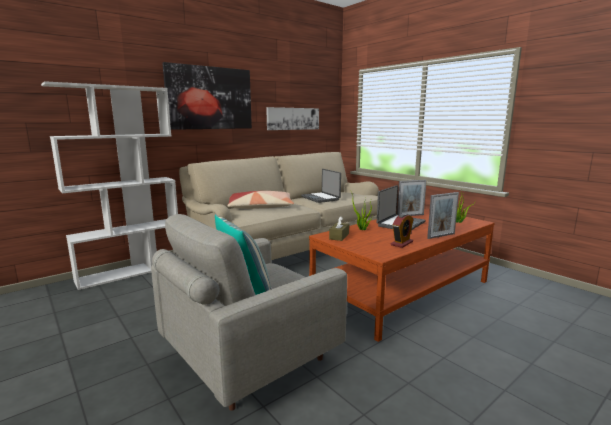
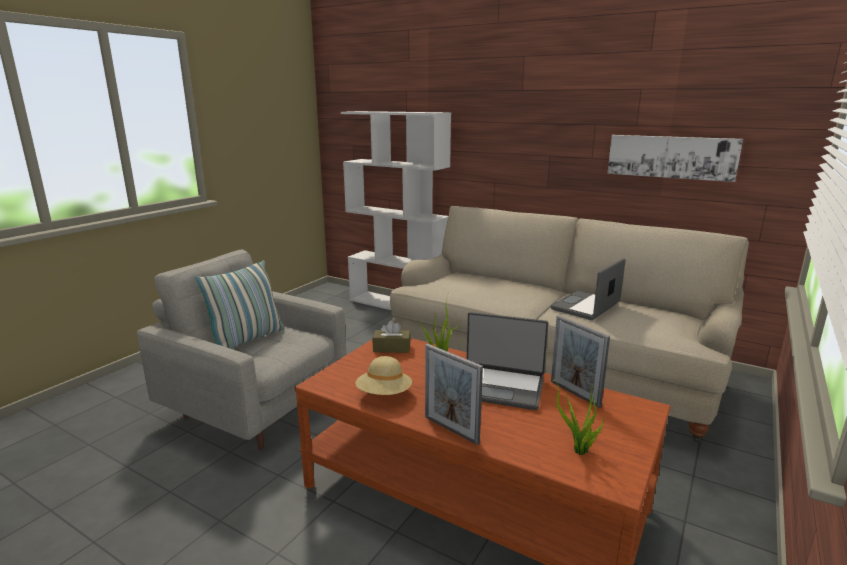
camera: 70 degrees right, 5 degrees up
(210, 98) = (518, 121): picture -> none
(260, 207) = (481, 284): pillow -> none
(401, 243) = (384, 394): alarm clock -> beige hat

